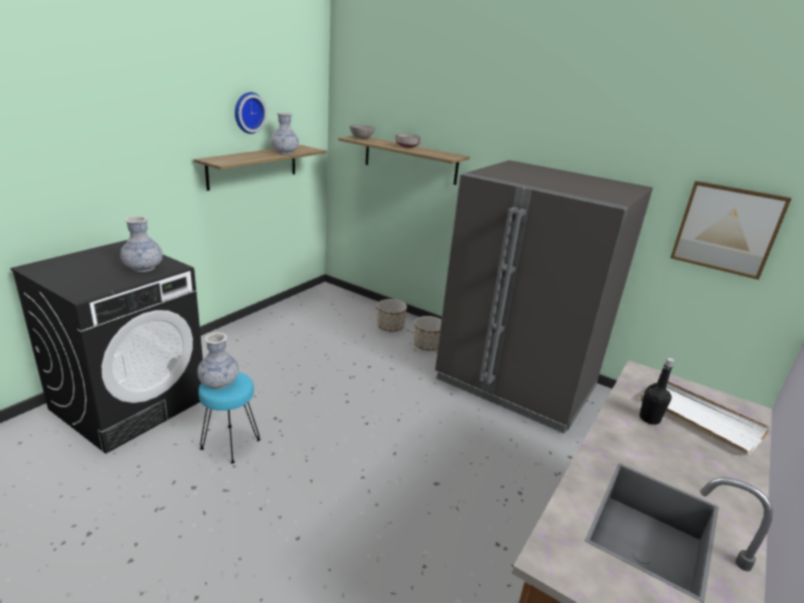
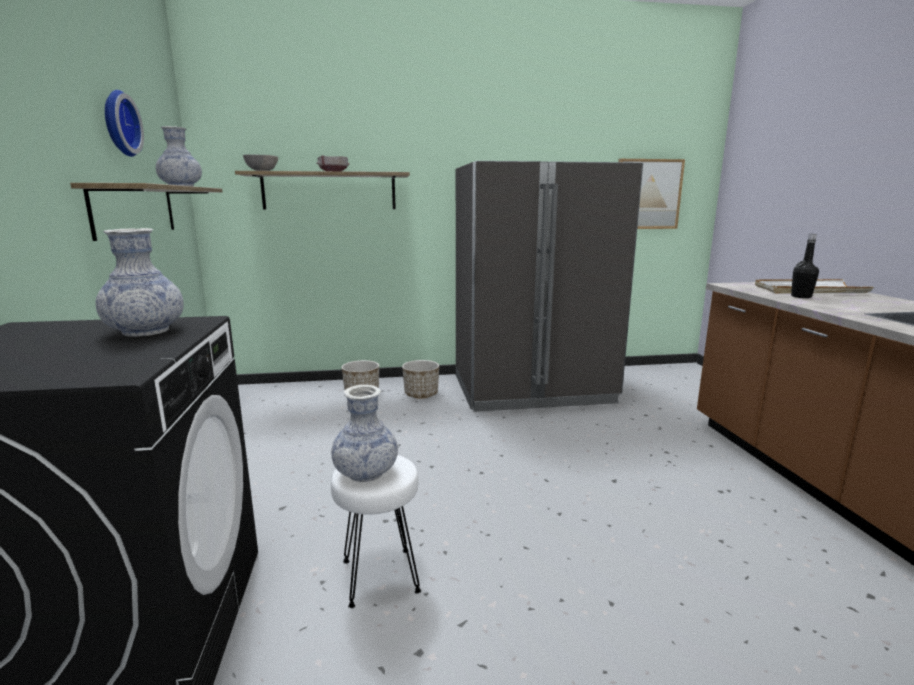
camera: 40 degrees left, 10 degrees down
(230, 444) = (379, 576): turquoise stool -> white stool

